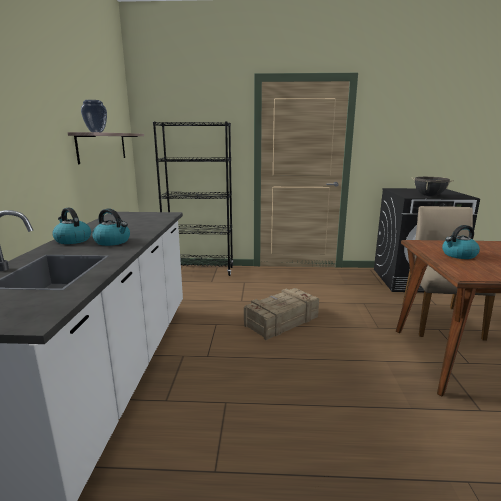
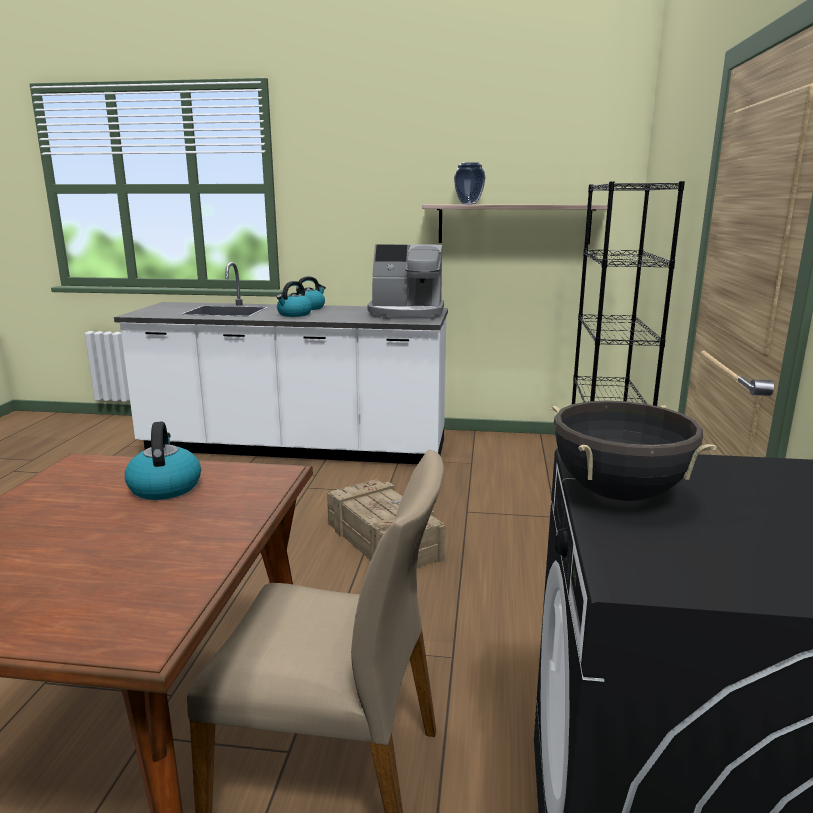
camera: 95 degrees right, 0 degrees up
(135, 217) = (406, 314): none -> coffee machine

